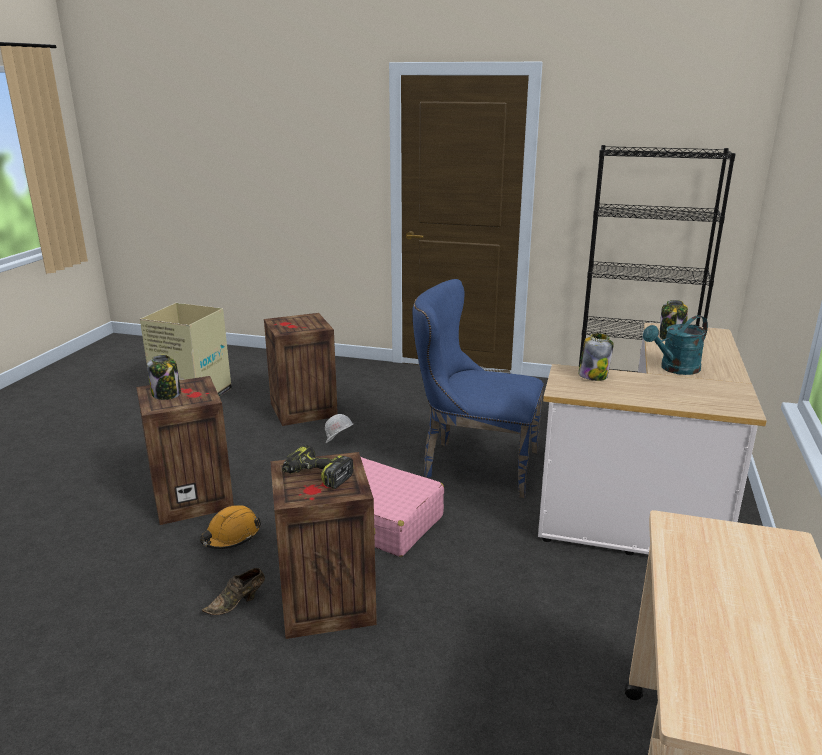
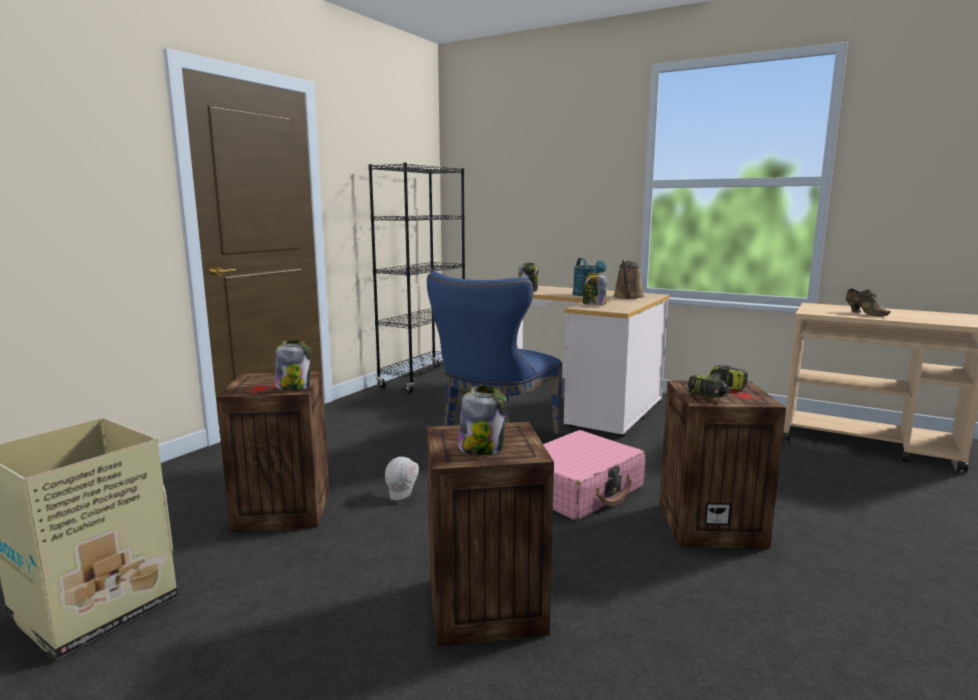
camera: 75 degrees left, 10 degrees down
(231, 536) = (591, 574): orange hard hat -> none
(237, 603) = (721, 573): brown shoe -> brown shoe (864, 313)
(290, 330) = (293, 387): none -> jar
(691, 392) = (628, 297): none -> brown watering can

